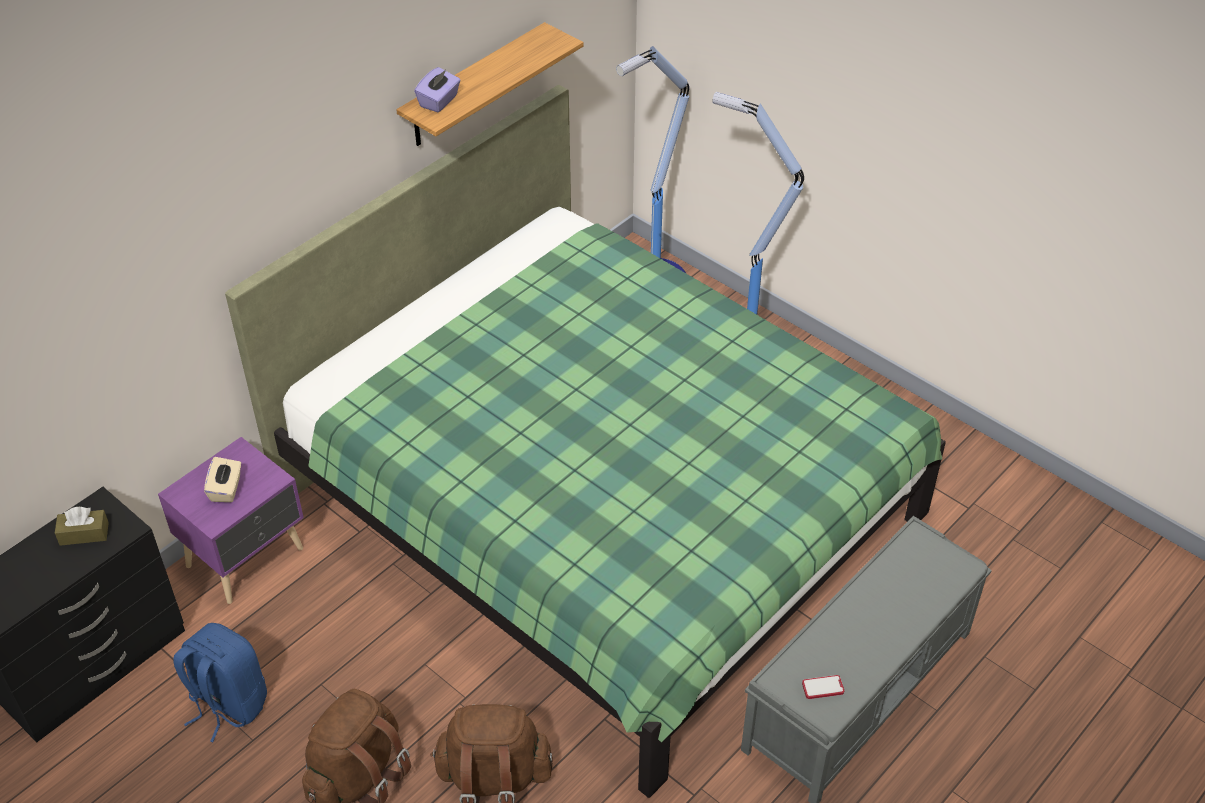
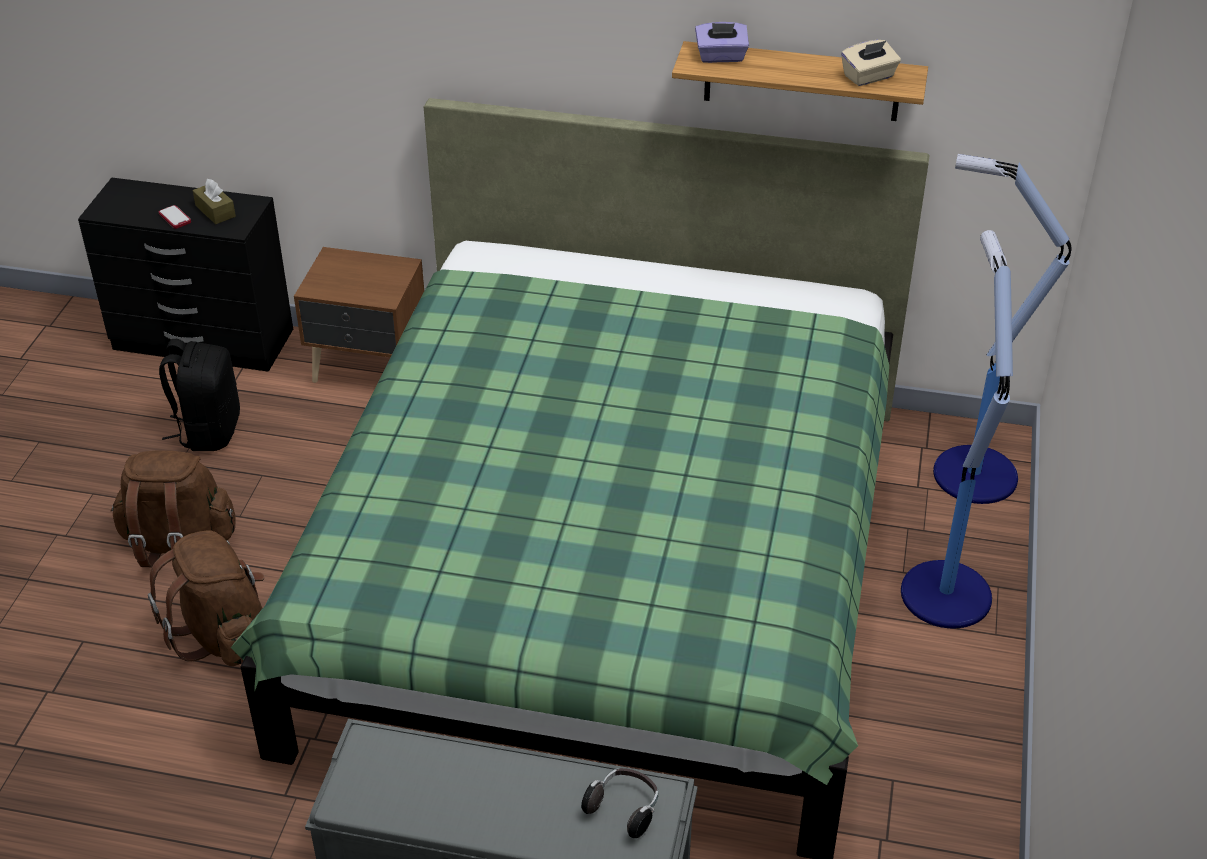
camera: 60 degrees right, 5 degrees down
(226, 489) = (354, 278): beige tissue box -> beige tissue box (869, 77)
(227, 703) = (208, 430): blue backpack -> black backpack
(248, 558) = (370, 369): purple nightstand -> brown nightstand
(822, 688) = (375, 783): phone -> phone (175, 218)
(920, 560) = (624, 809): none -> headphones

